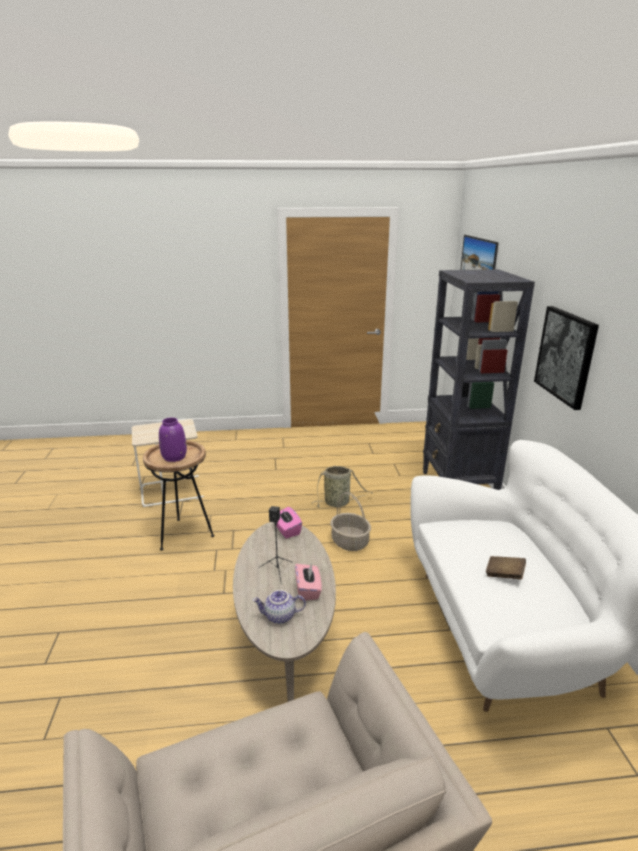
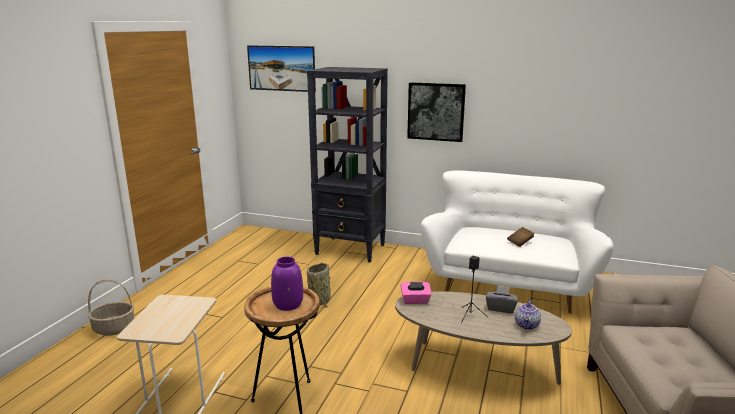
camera: 65 degrees left, 5 degrees down
(308, 590) = (500, 308): pink tissue box -> grey tissue box
(350, 542) = (382, 310): basket -> basket (114, 328)

